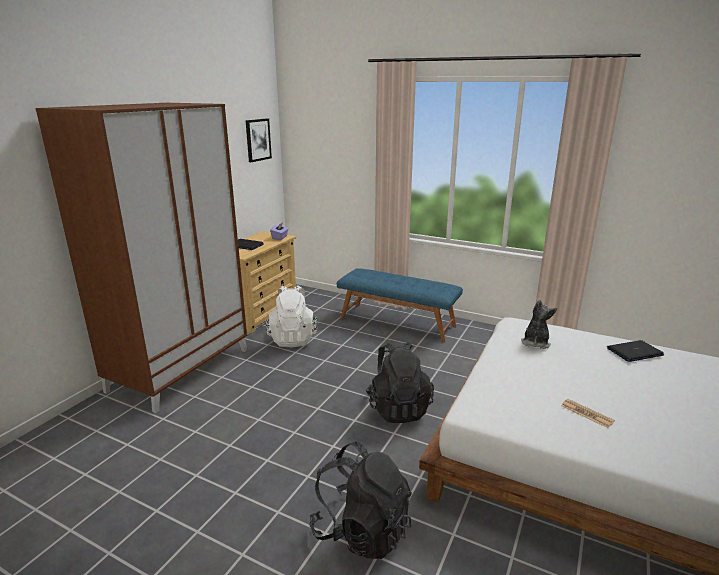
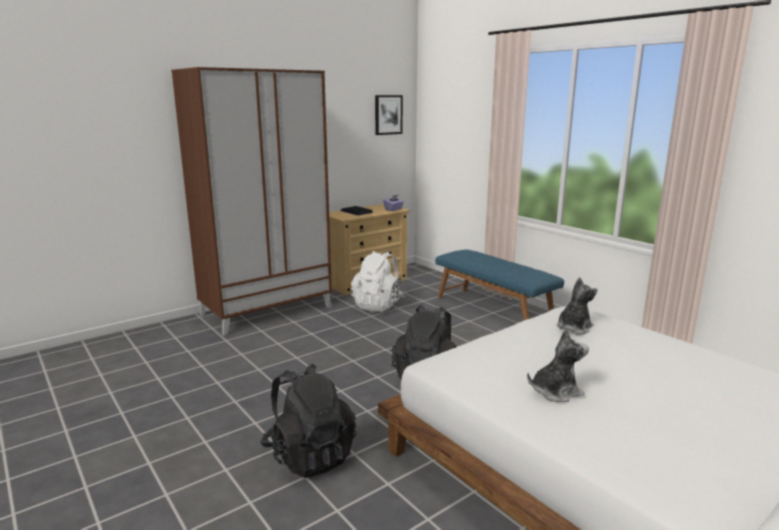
camera: 25 degrees right, 5 degrees down
(586, 413) = (555, 391): newspaper -> plush toy
(634, 352) = (692, 357): laptop -> none

